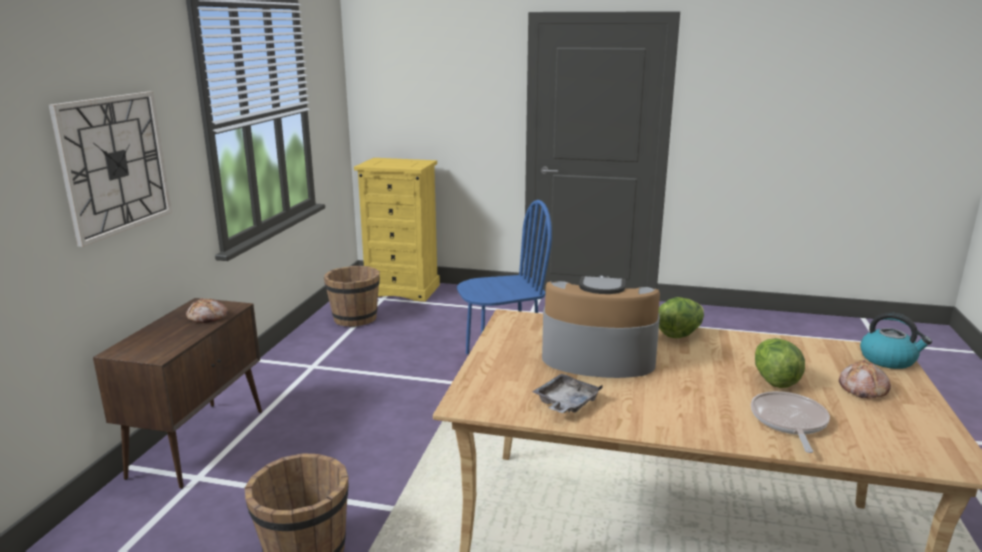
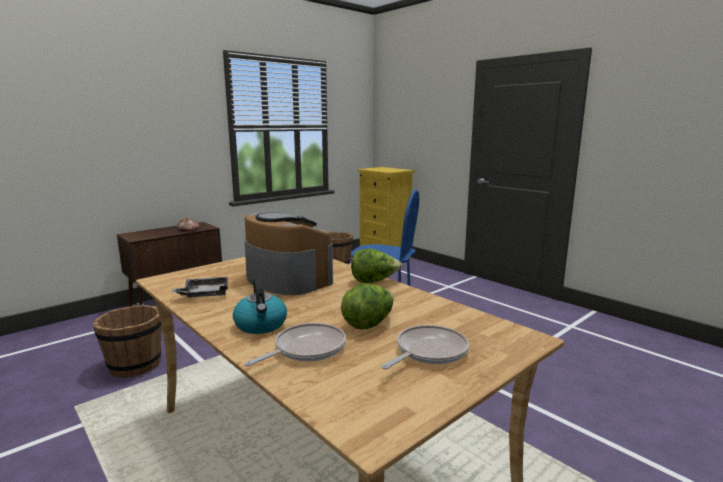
camera: 35 degrees right, 5 degrees down
(114, 164) = (151, 136): wall clock -> none
(862, 389) = (428, 352): bread -> frying pan
(888, 360) = (514, 343): kettle -> kettle (261, 325)

